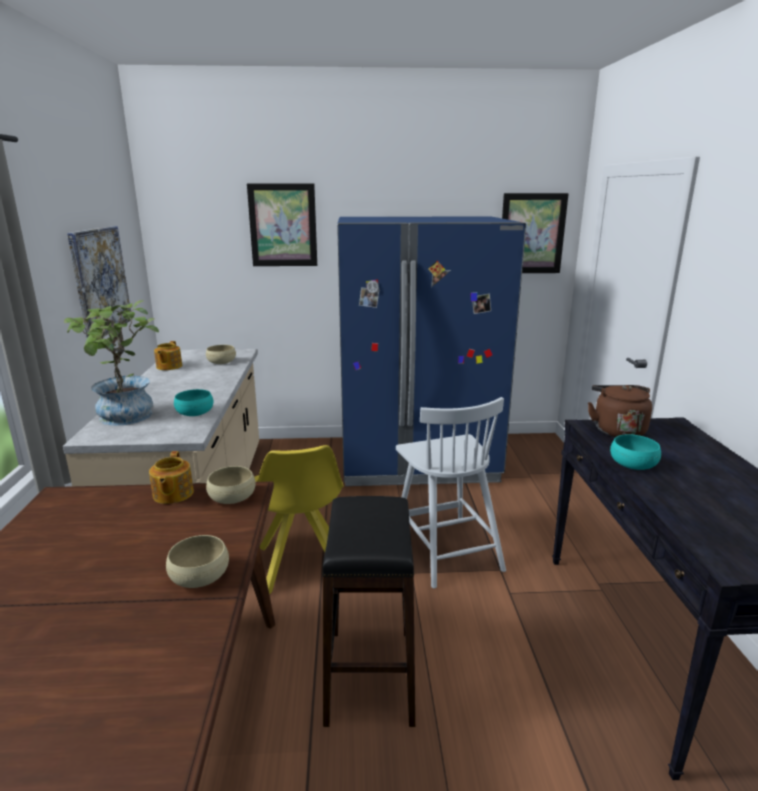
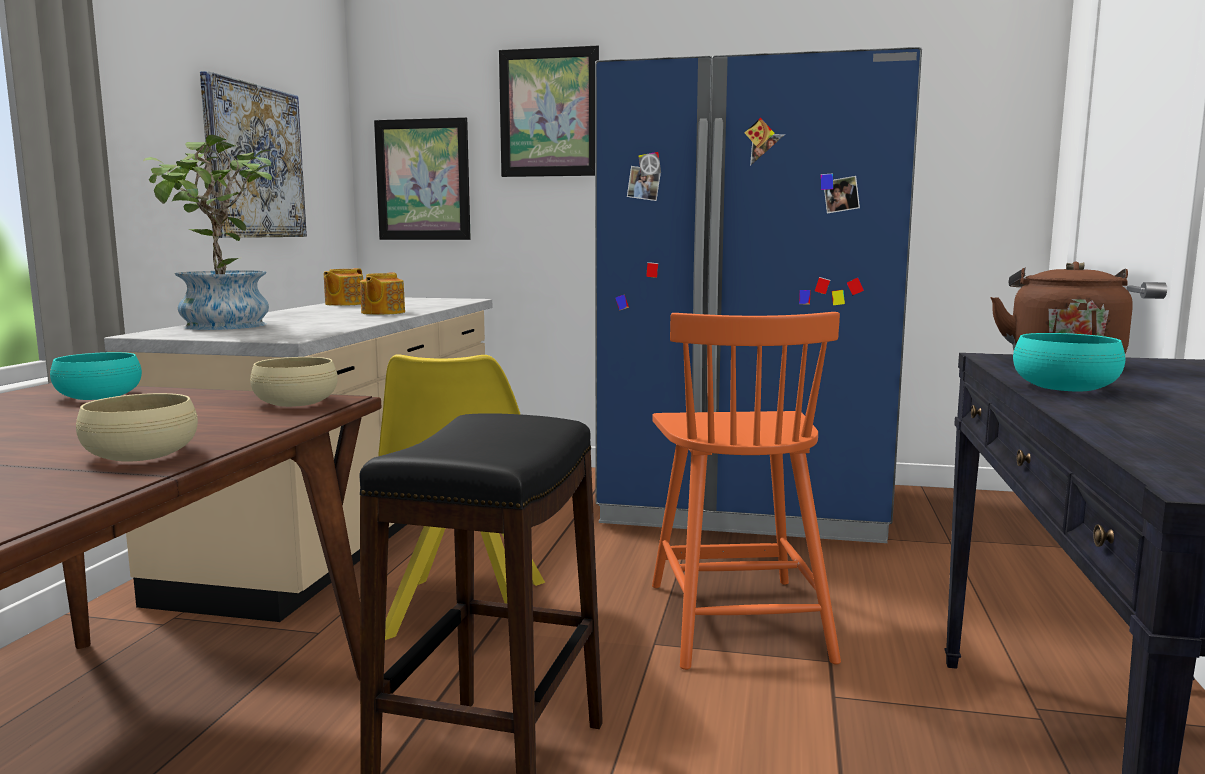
camera: 15 degrees right, 10 degrees down
(172, 494) = (211, 396): teapot -> teapot (382, 312)
(195, 412) = (324, 327): turquoise bowl -> turquoise bowl (99, 396)
(221, 362) = (424, 303): beige bowl -> none
(446, 548) = (736, 619): white chair -> orange chair
(532, 234) = (968, 117): picture -> picture (423, 180)

